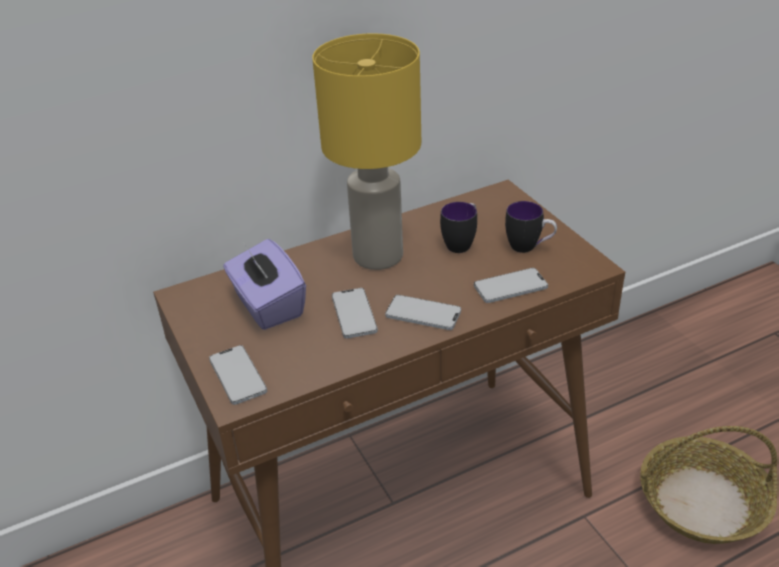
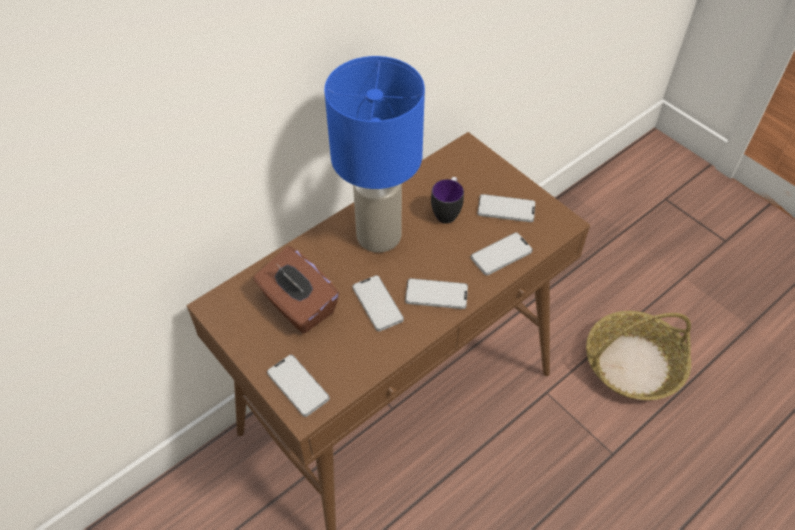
camera: 15 degrees left, 15 degrees up
(267, 305) = (298, 306): purple tissue box -> brown tissue box
(379, 255) = (380, 235): yellow table lamp -> blue table lamp
(529, 248) = (506, 209): mug -> phone

